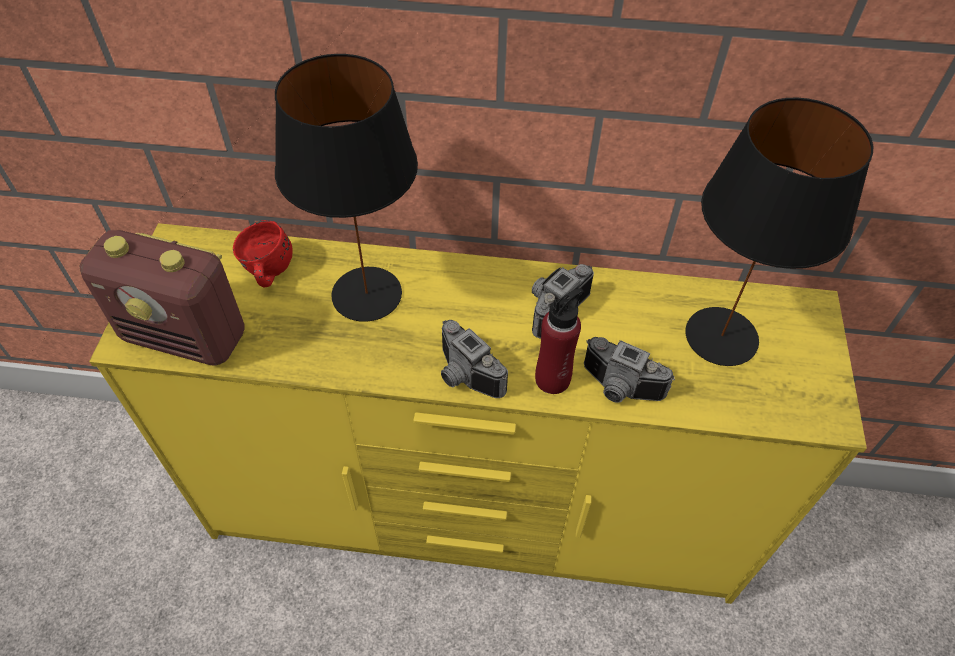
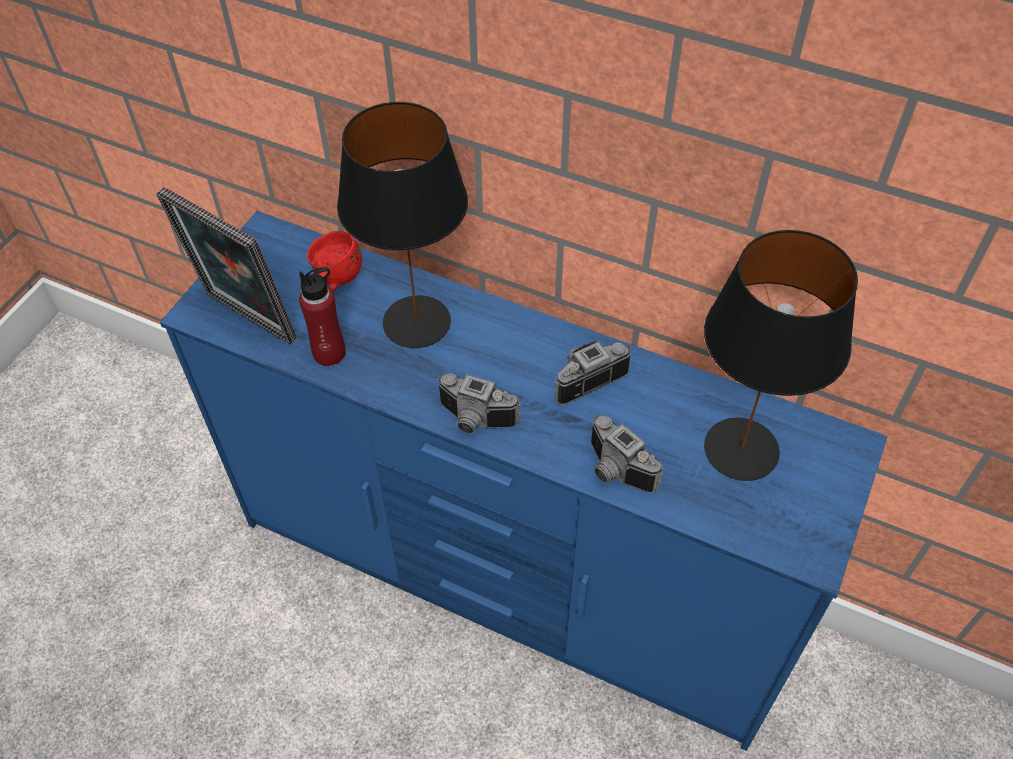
camera: 20 degrees right, 0 degrees up
(186, 336) = (246, 320): radio -> picture frame
(463, 377) = (474, 421): camera -> camera turned 45 degrees counterclockwise
(475, 513) = (510, 578): yellow dresser -> blue dresser
(553, 379) = (556, 445): red bottle -> red bottle (329, 353)

